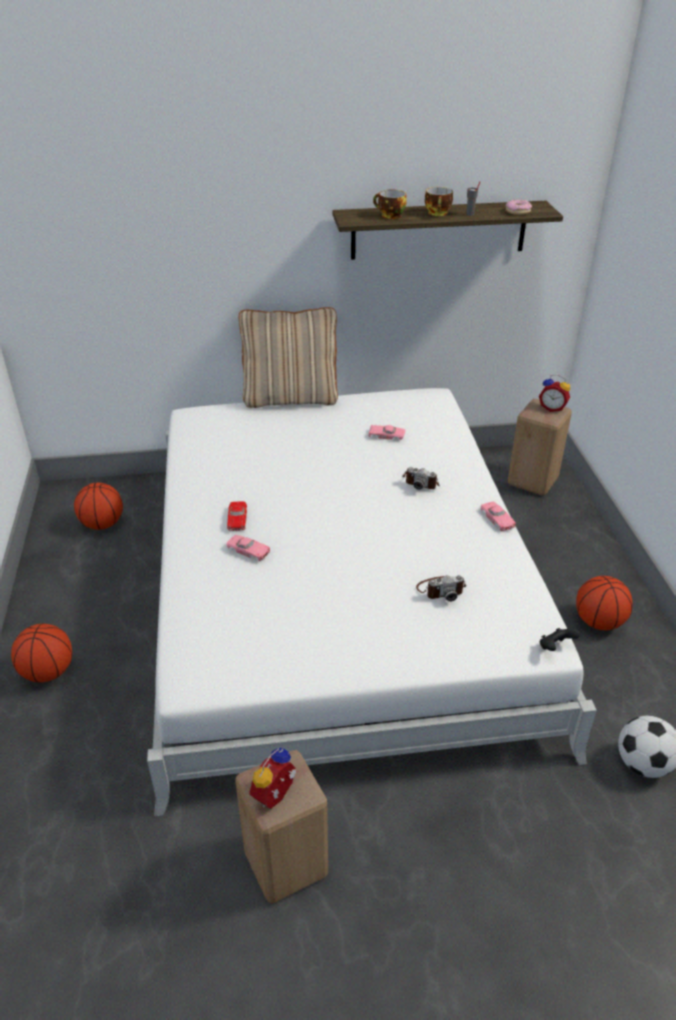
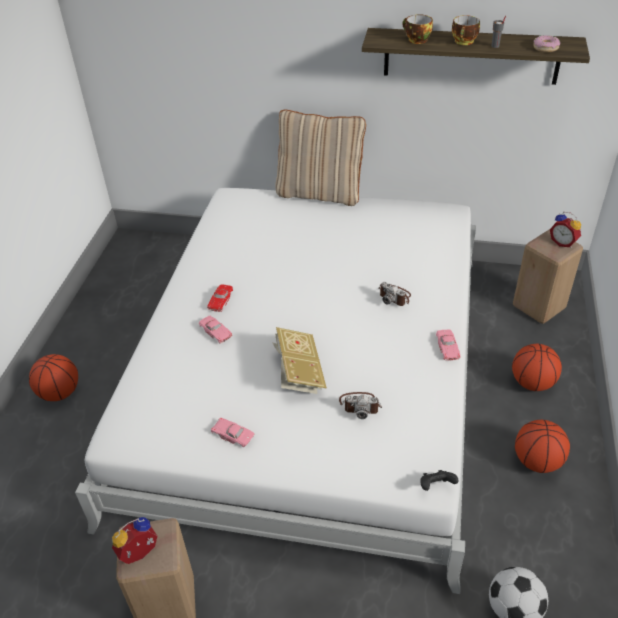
camera: 20 degrees right, 5 degrees up
(103, 524) = (149, 275): basketball -> basketball (532, 383)
(361, 572) = (298, 372): none -> book
(386, 435) = (385, 244): pink toy car -> pink toy car (233, 434)

